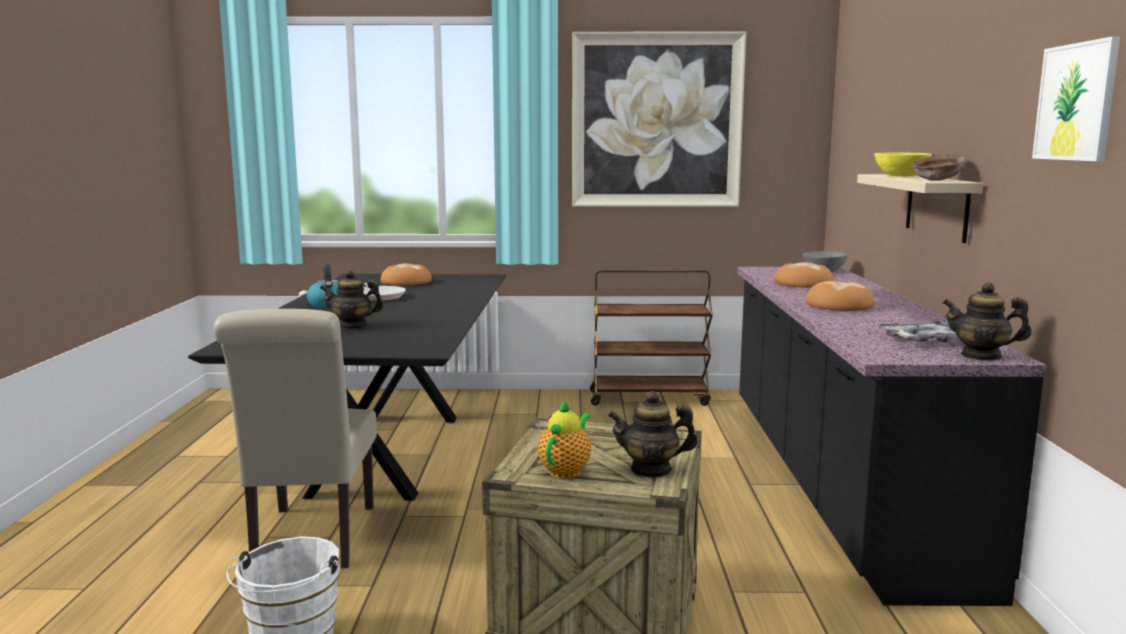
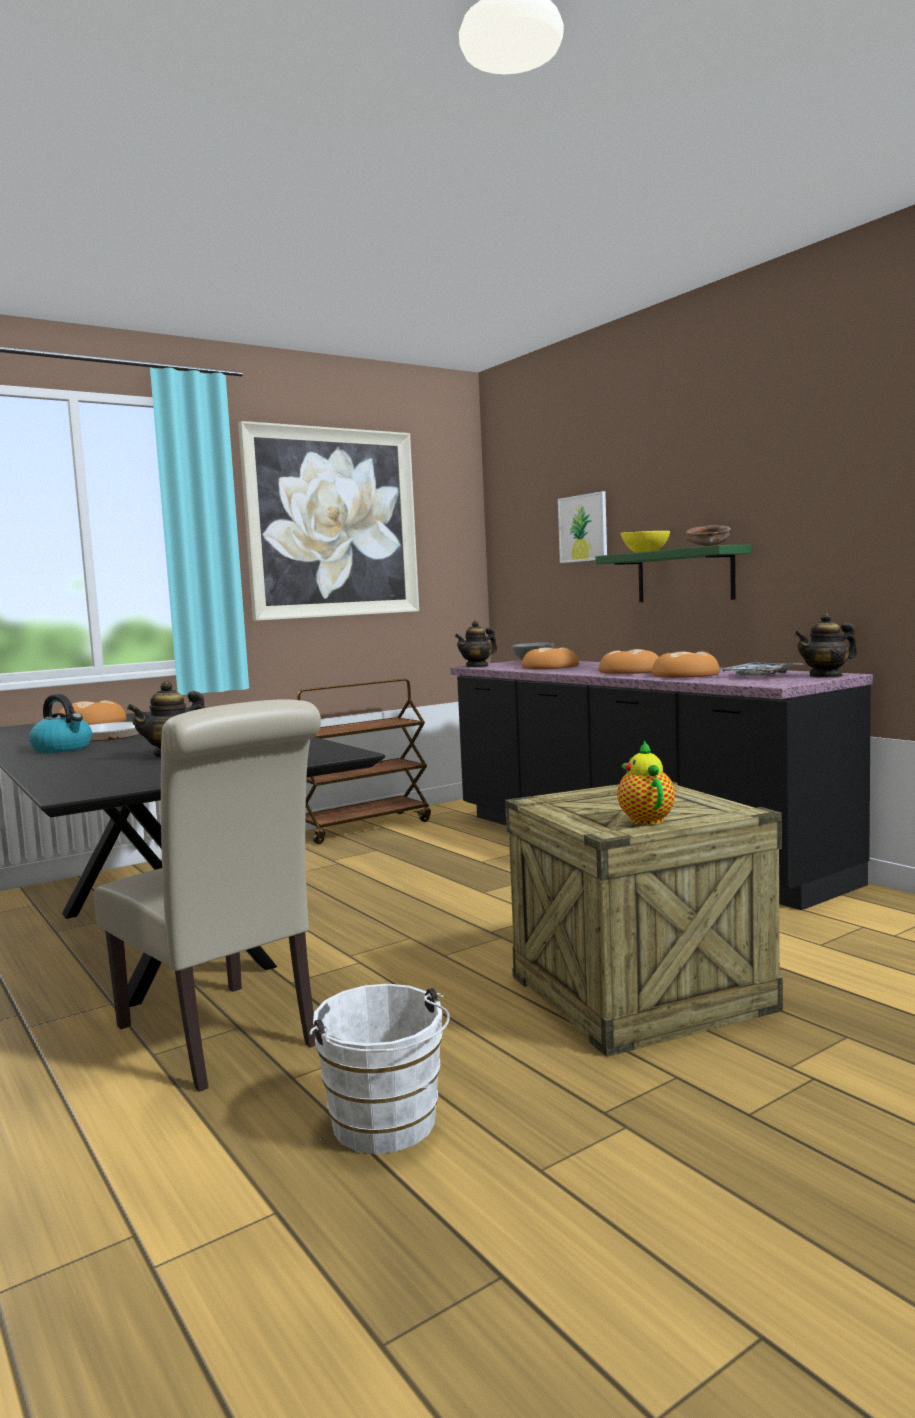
camera: 35 degrees left, 5 degrees down
(651, 470) = (700, 805): teapot -> teapot (477, 666)
(861, 322) = (684, 675): none -> bread
(937, 206) = (685, 575): beige shelf -> green shelf
(1076, 102) = (865, 463): picture -> picture (583, 528)

